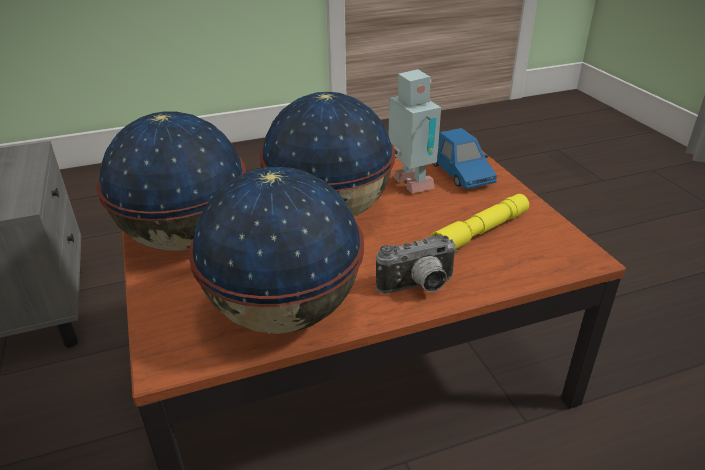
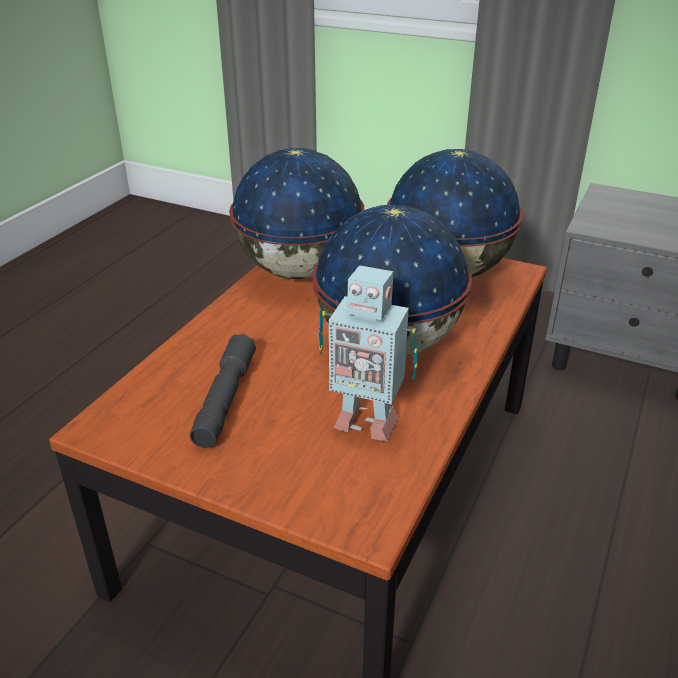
camera: 135 degrees right, 0 degrees up
(419, 288) = (228, 325): camera -> none
(461, 174) = (331, 476): blue toy car -> none
(480, 232) = (225, 399): yellow flashlight -> grey flashlight

